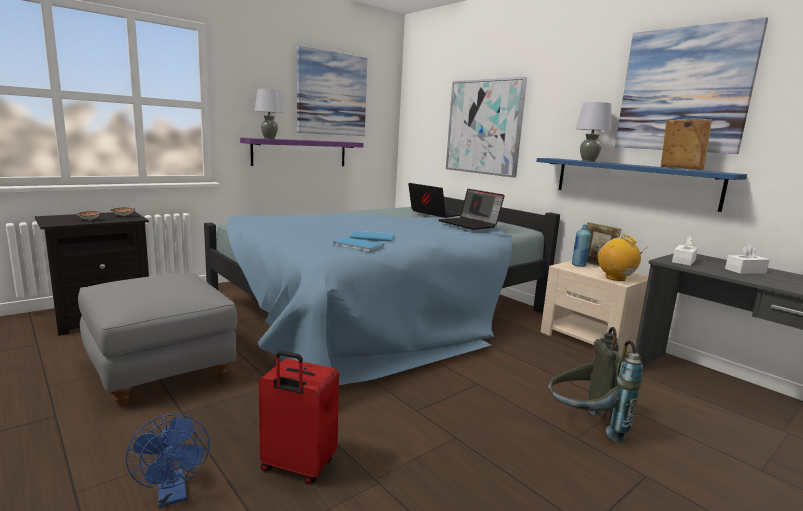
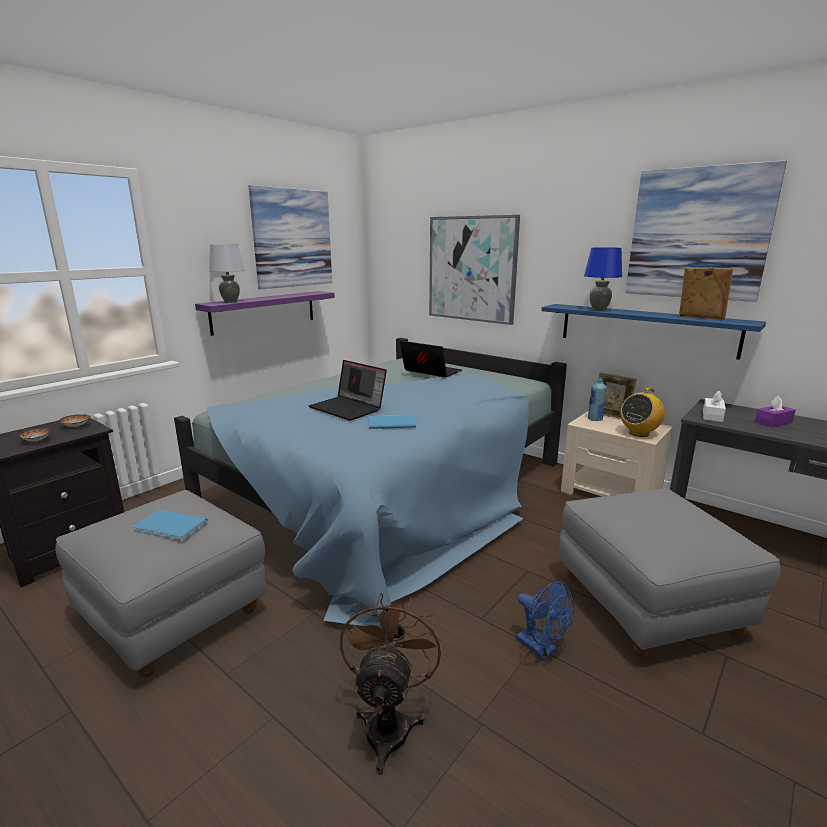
camera: 10 degrees left, 5 degrees up
(173, 495) = (267, 795): blue fan -> blue fan (541, 648)
(297, 467) = (389, 723): red suitcase -> brown fan
(358, 246) = (386, 441): blue book -> blue book (170, 527)
(470, 224) = (478, 385): laptop -> laptop (349, 408)
(583, 426) = (648, 606): grey backpack -> grey ottoman
(588, 161) = (599, 309): grey table lamp -> blue table lamp
(615, 278) = (639, 433): radio -> radio turned 90 degrees counterclockwise
(745, 271) = (773, 422): white tissue box -> purple tissue box

